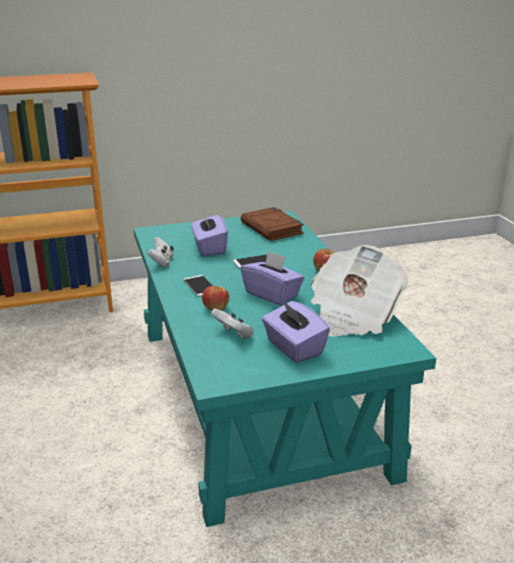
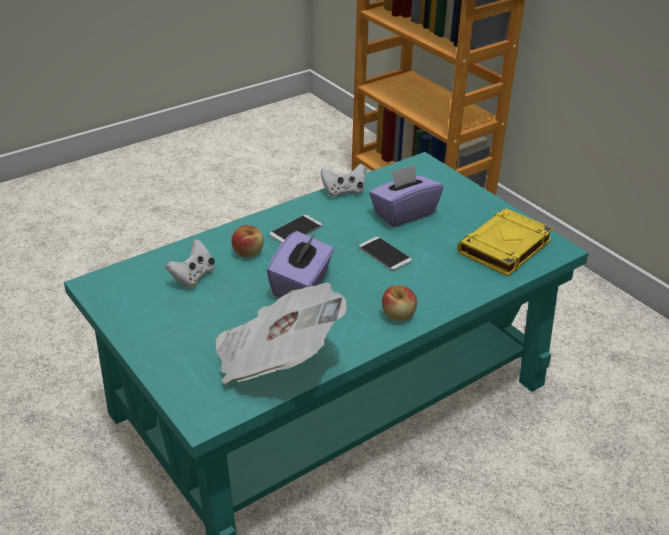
camera: 70 degrees right, 10 degrees up
(272, 228) = (504, 248): brown book -> yellow book
(293, 348) = (178, 323): purple tissue box -> none

